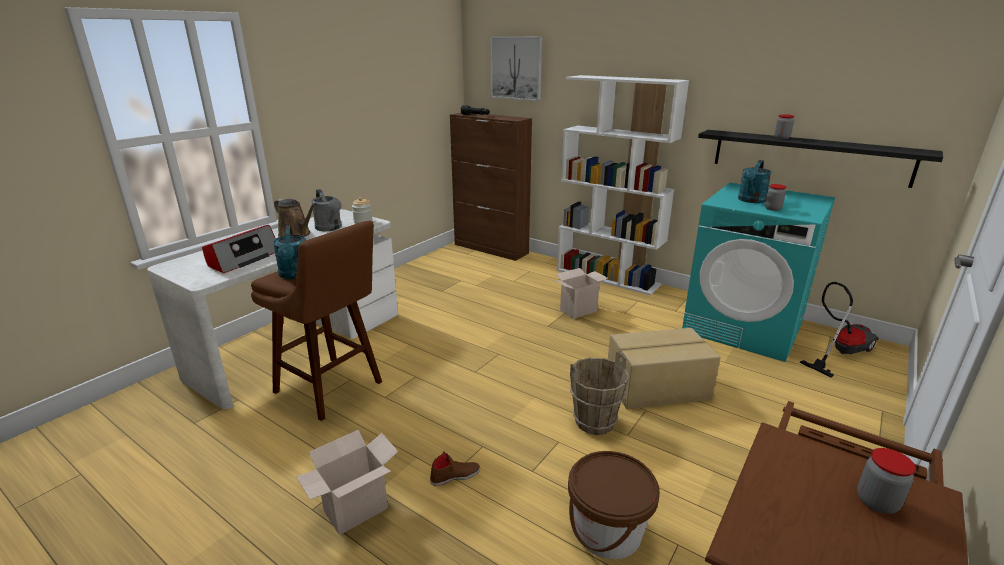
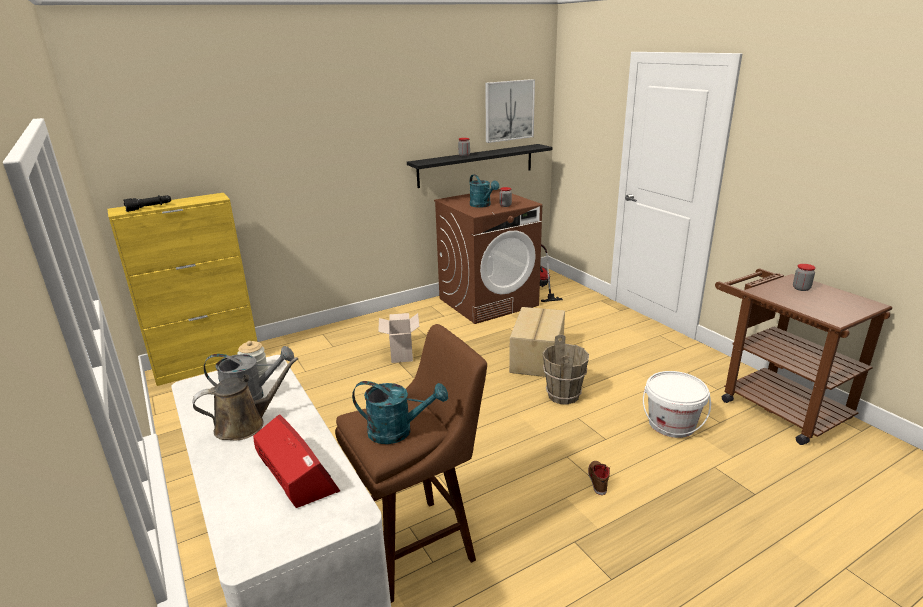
camera: 65 degrees left, 0 degrees up
(355, 511) = (622, 548): cardboard box -> none
(491, 249) = (208, 365): brown cabinet -> yellow cabinet
(516, 68) = (180, 138): picture -> picture (509, 110)
(607, 531) = (671, 424): brown bucket -> white bucket
(608, 277) = (358, 323): white bookcase -> none
(743, 327) = (488, 302): turquoise washing machine -> brown washing machine

